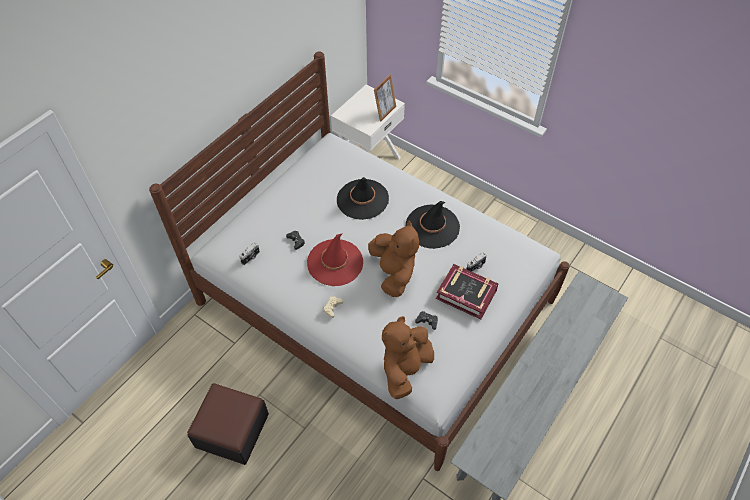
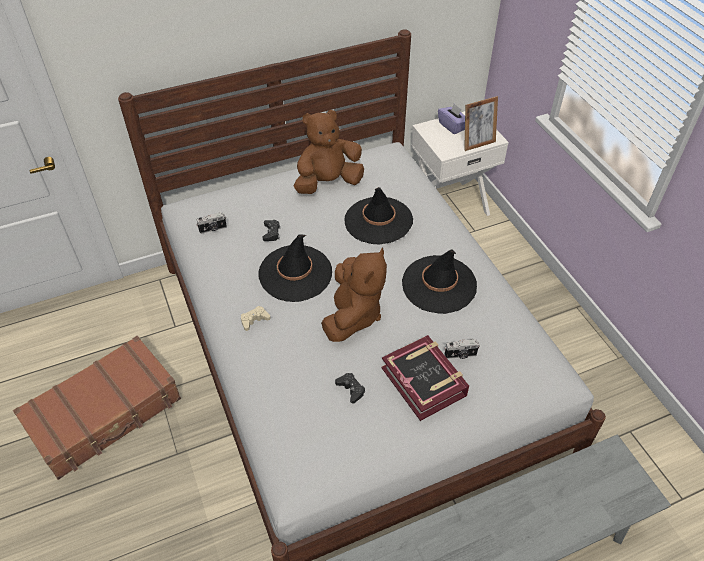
camera: 30 degrees right, 5 degrees down
(232, 430) = (105, 414): ottoman -> brown suitcase
(335, 262) = (295, 273): red hat -> black hat
(359, 105) = (452, 126): none -> purple tissue box
(405, 369) = (283, 431): brown plush toy -> brown plush toy (328, 183)

